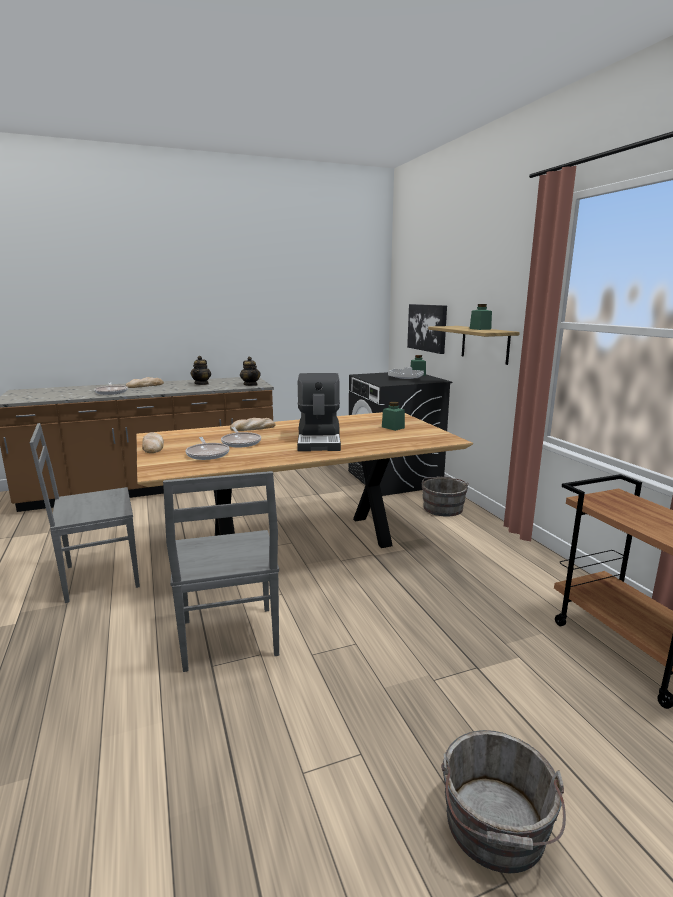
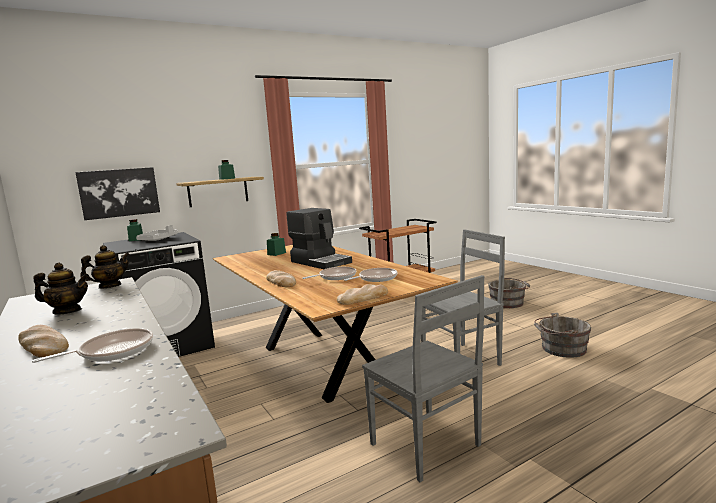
camera: 100 degrees left, 5 degrees down
(320, 440) = (321, 262): coffee machine -> coffee machine turned 60 degrees clockwise
(442, 507) = (245, 324): grey bucket -> grey bucket (561, 349)

